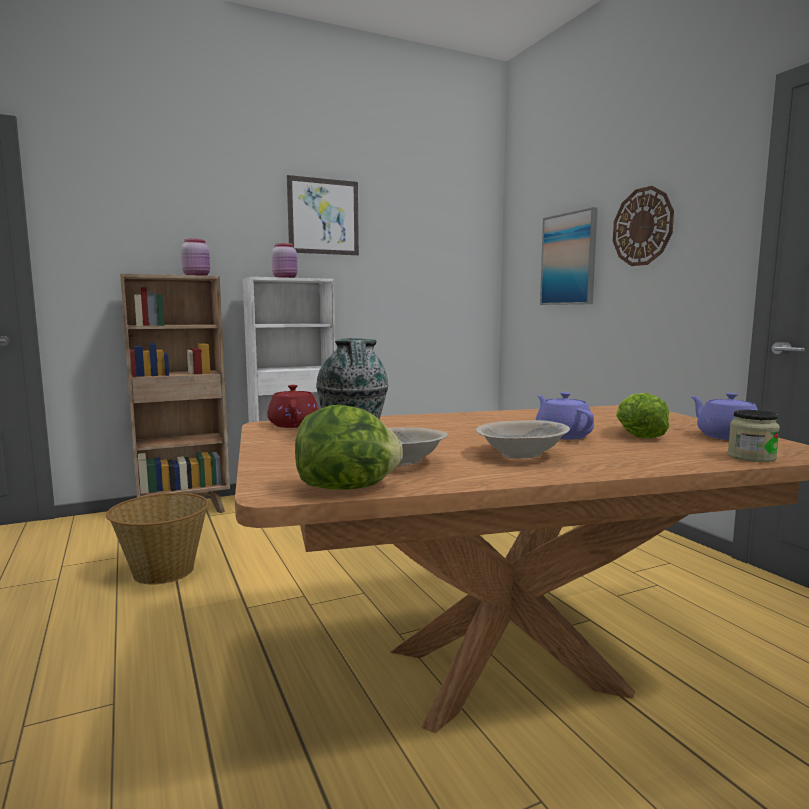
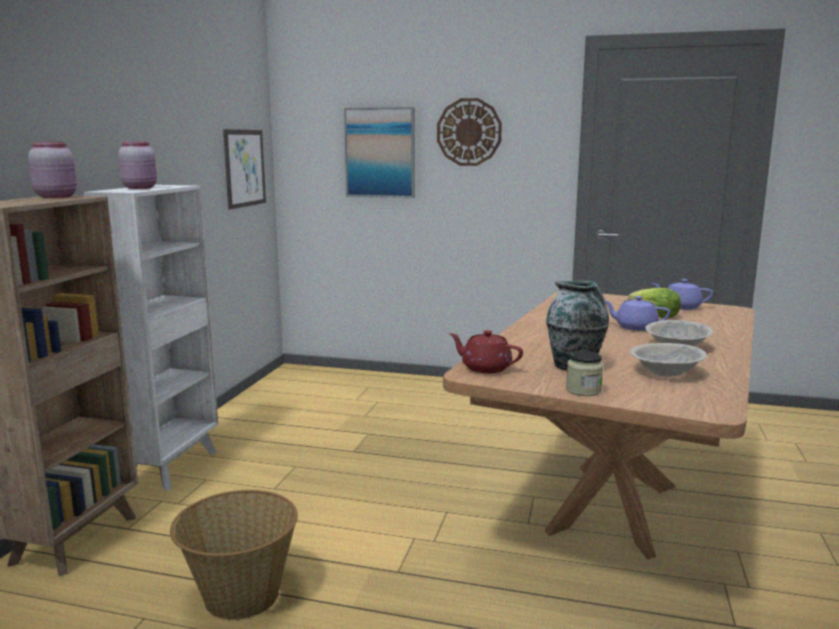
camera: 50 degrees left, 5 degrees up
(323, 216) = (142, 98): picture -> picture (244, 168)
(347, 488) = (721, 395): lettuce -> none
(751, 457) = (732, 318): jar -> jar (583, 390)

